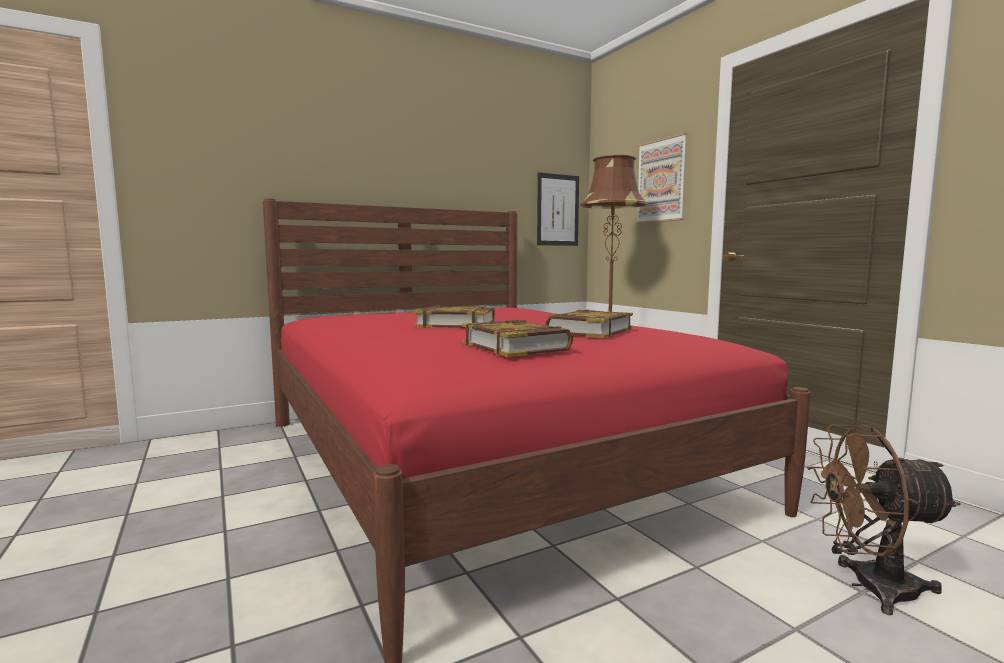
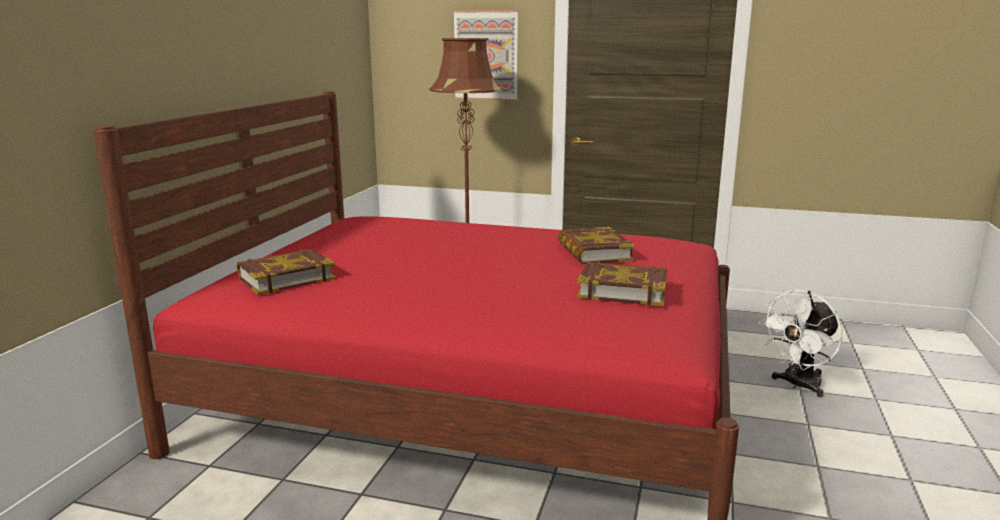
camera: 45 degrees left, 10 degrees up
(456, 324) = (467, 269): book -> book (286, 278)
(557, 210) = (352, 79): picture -> none
(869, 587) = (798, 385): brown fan -> white fan

